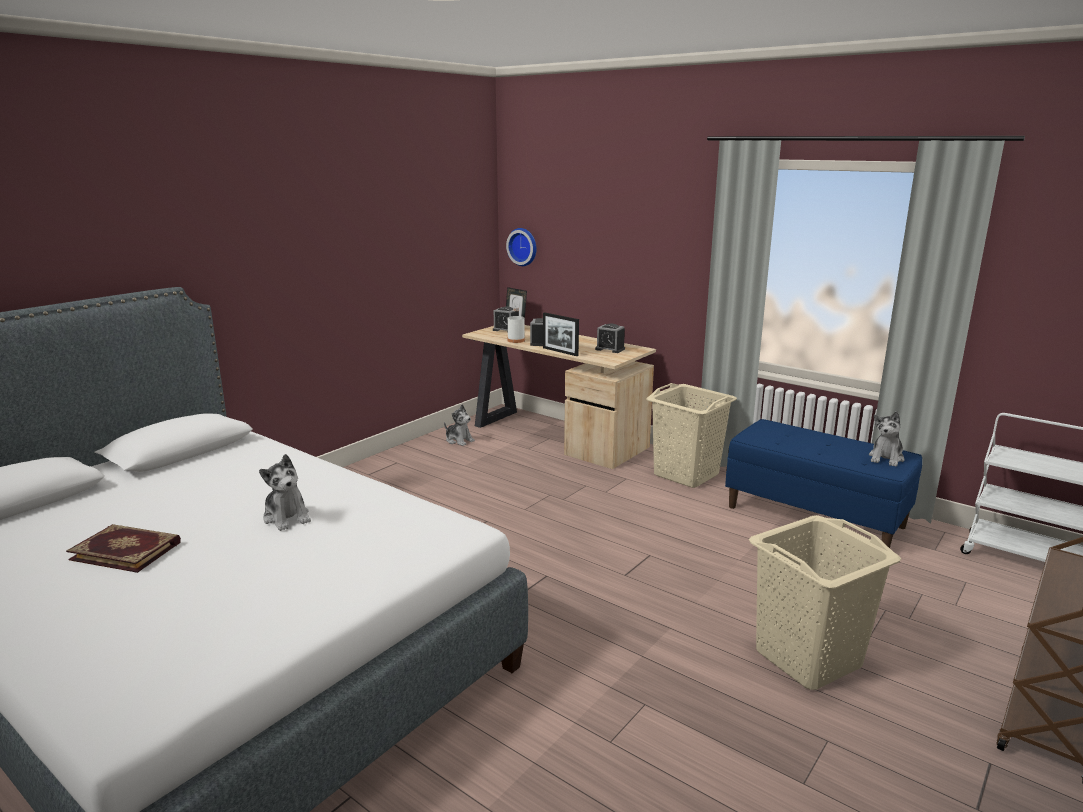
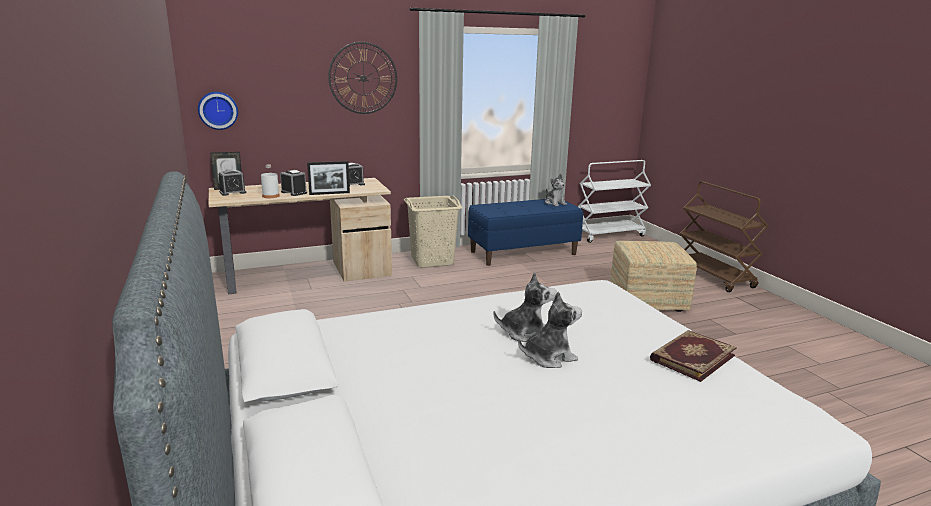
camera: 60 degrees left, 0 degrees up
(127, 550) = (534, 406): book -> book (691, 357)
(459, 440) = (245, 307): plush toy -> plush toy (549, 357)
(657, 225) = (363, 78): none -> wall clock
(808, 658) = (648, 300): beige laundry basket -> ottoman

